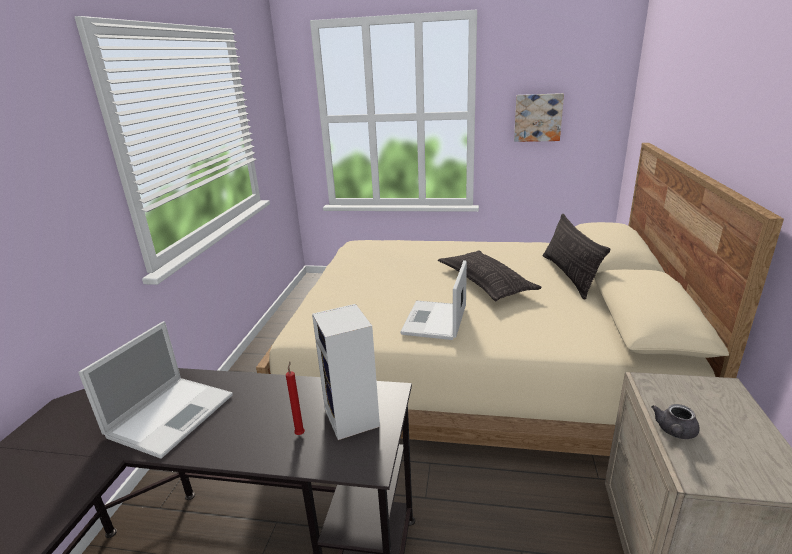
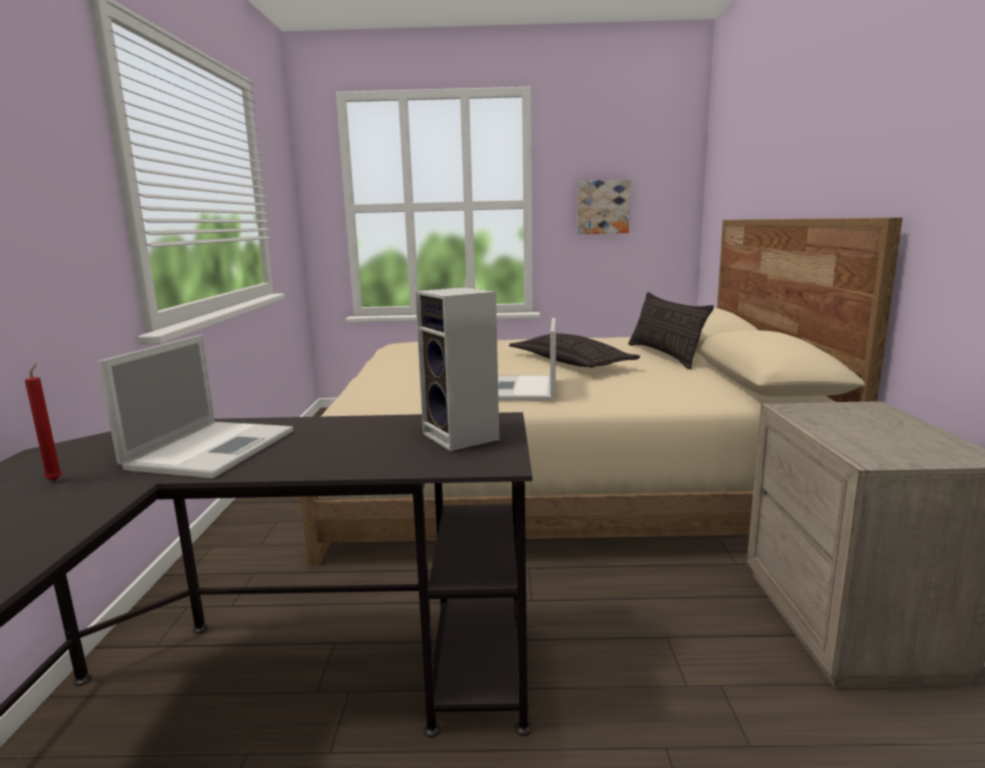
camera: 10 degrees left, 10 degrees down
(300, 433) = (398, 450): red candle -> red candle (56, 480)
(674, 432) = (835, 435): grey teapot -> none

